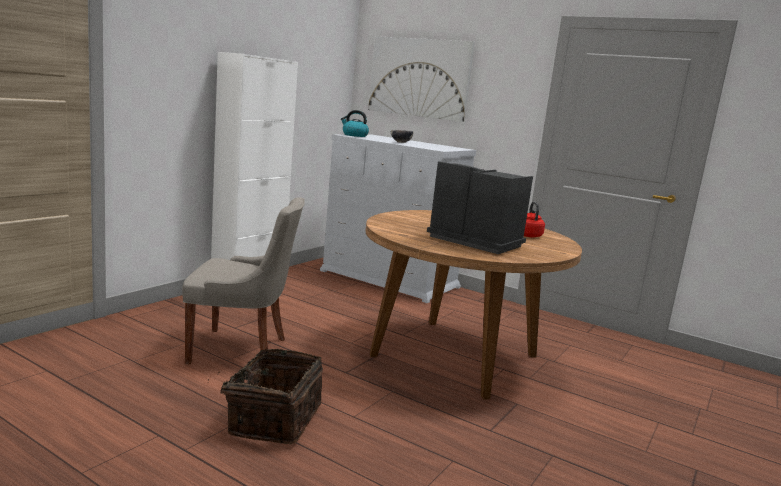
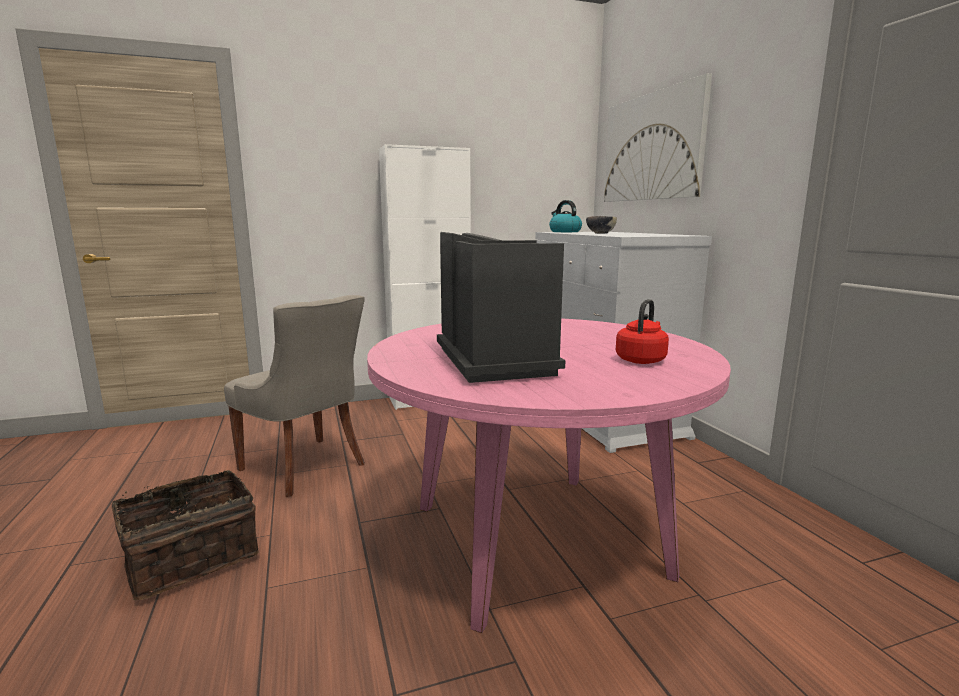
camera: 40 degrees right, 0 degrees up
(455, 355) = (536, 539): brown dining table -> pink dining table

